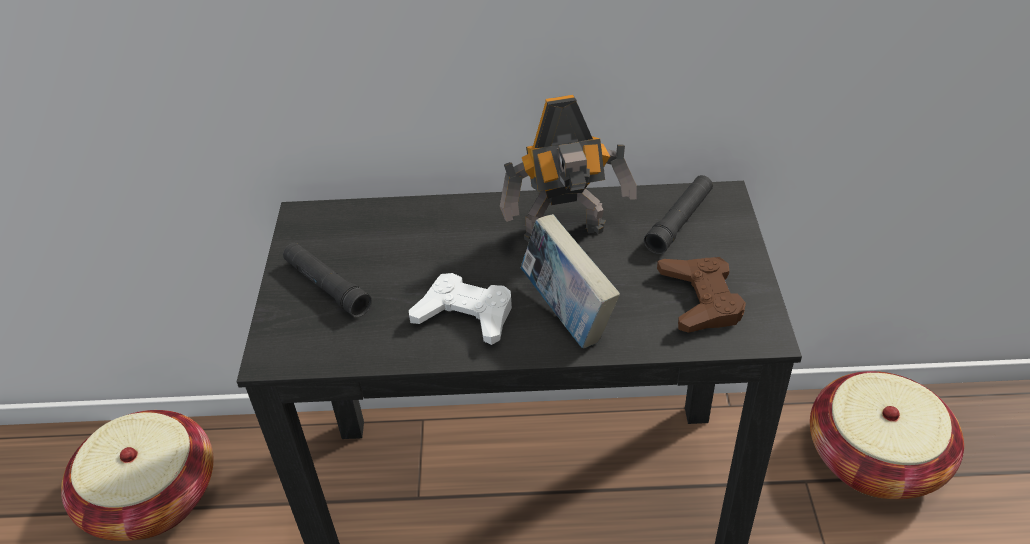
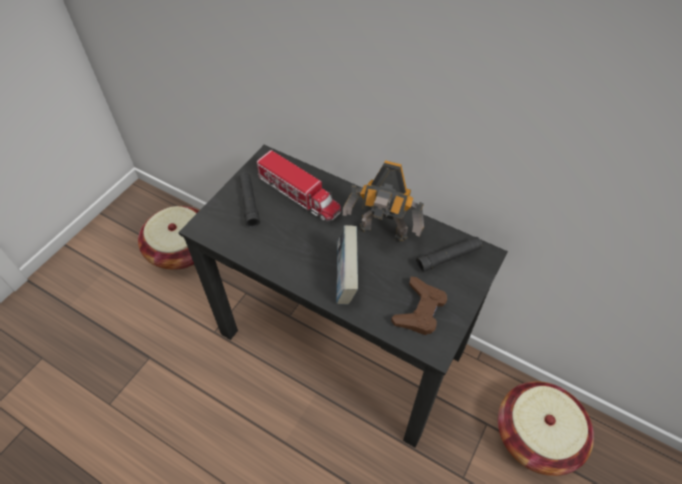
camera: 30 degrees right, 10 degrees up
(398, 241) = (299, 195): none -> toy truck
(465, 315) = (298, 253): white game controller -> none

